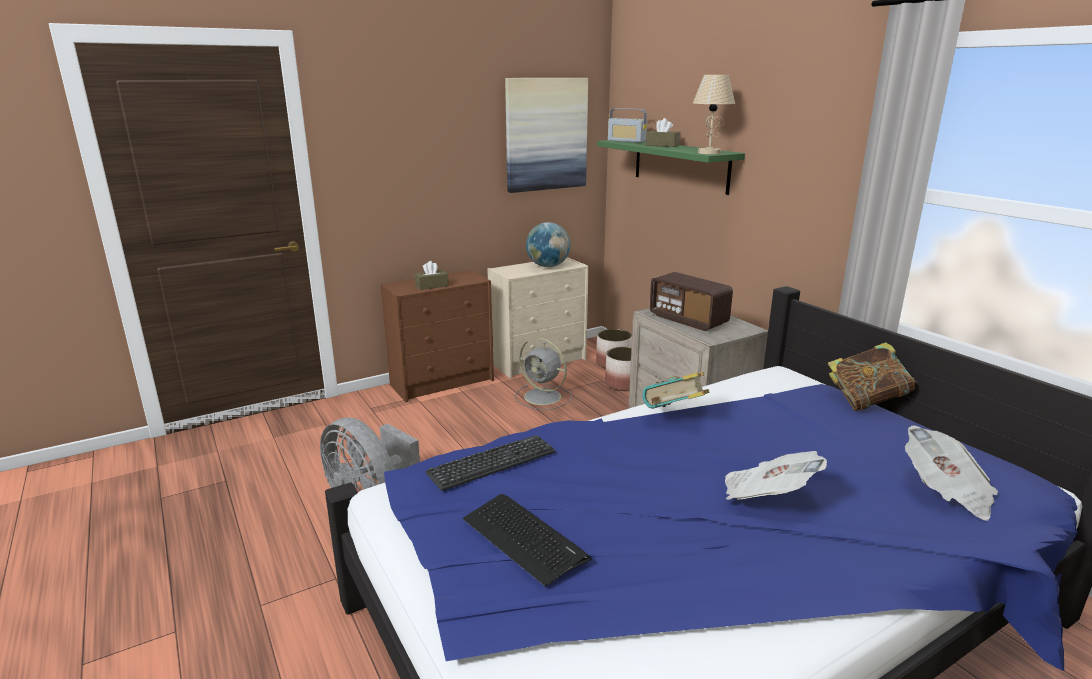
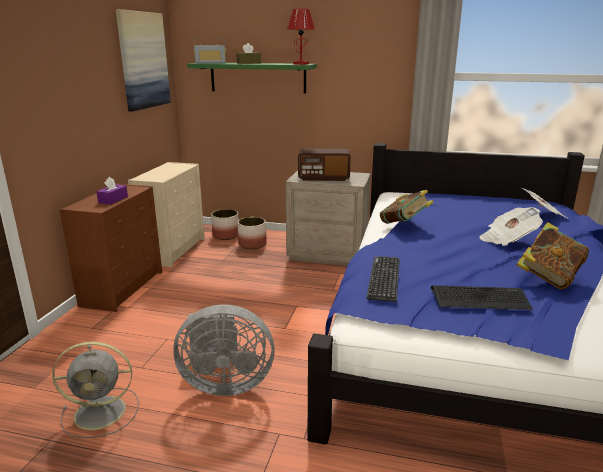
camera: 45 degrees left, 0 degrees up
(432, 286) = (113, 200): brown tissue box -> purple tissue box
(544, 397) = (216, 269): grey fan -> grey fan (102, 412)
(548, 266) = (171, 169): globe -> none
(709, 153) = (300, 64): beige table lamp -> red table lamp
(866, 401) = (453, 193): book -> book (548, 277)

